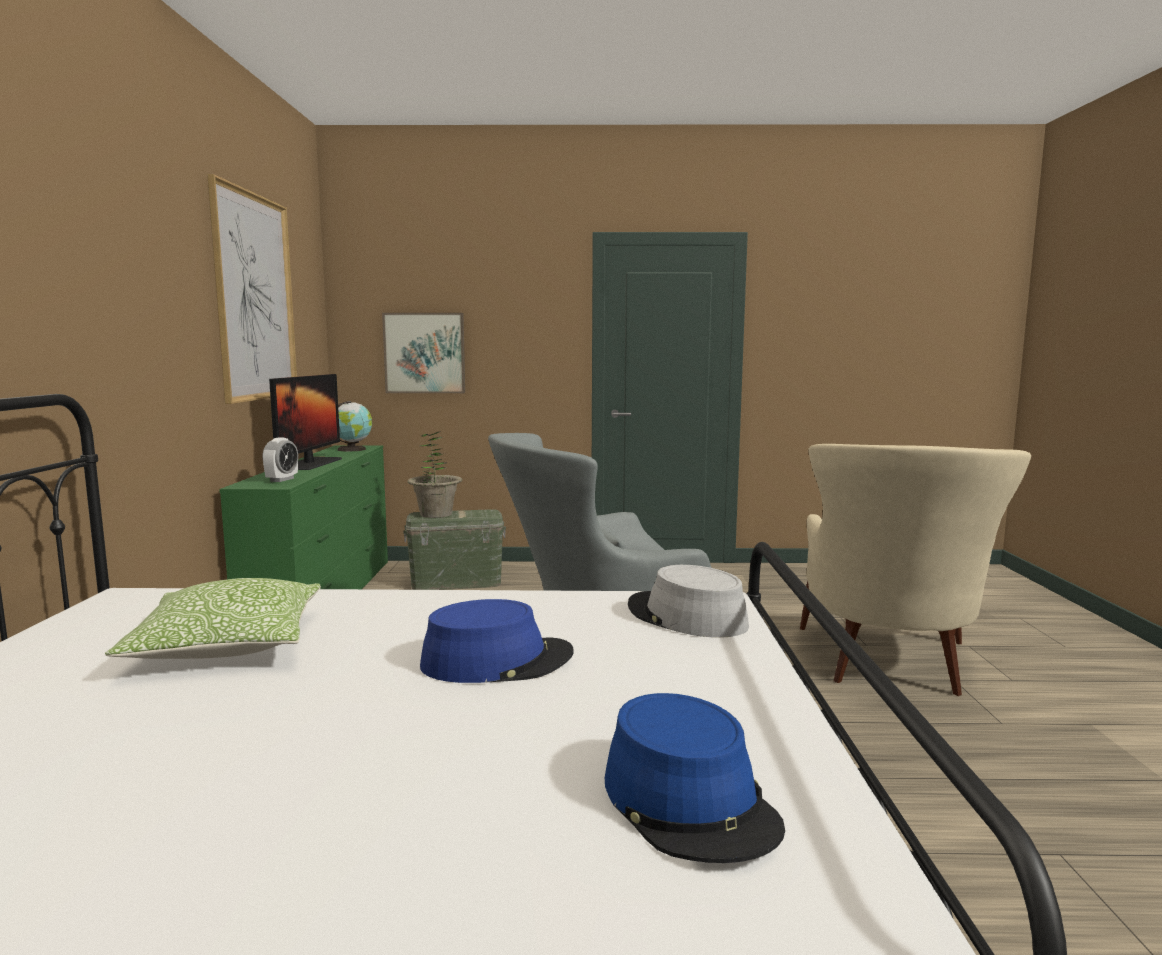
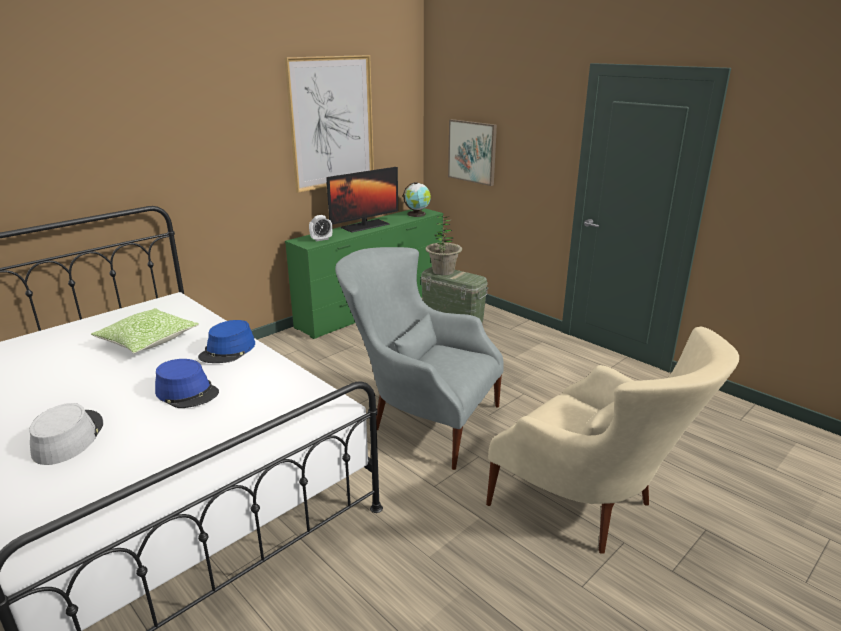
camera: 45 degrees right, 15 degrees up
(686, 617) = (297, 407): grey hat -> grey hat (68, 438)
(690, 801) = (95, 483): blue hat -> blue hat (228, 350)
(890, 669) = (592, 508): beige armchair -> beige armchair turned 105 degrees counterclockwise

